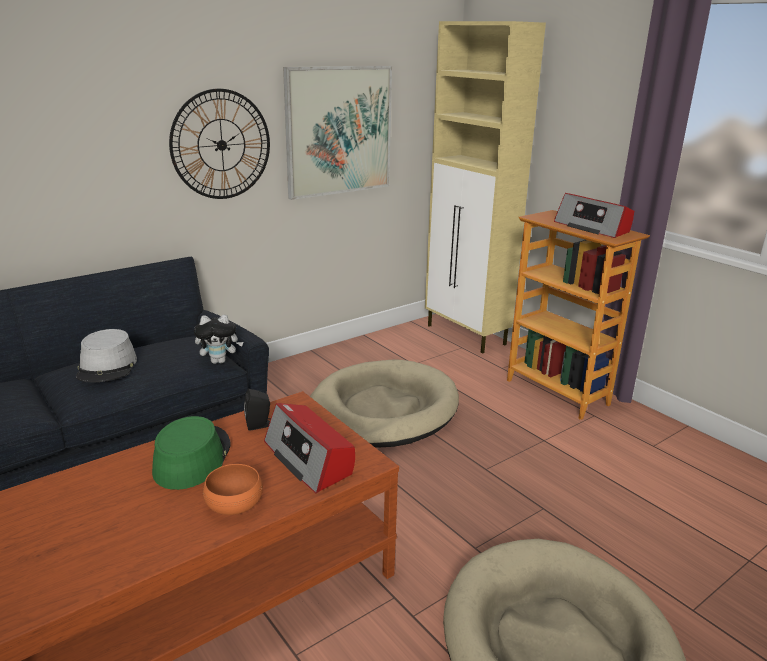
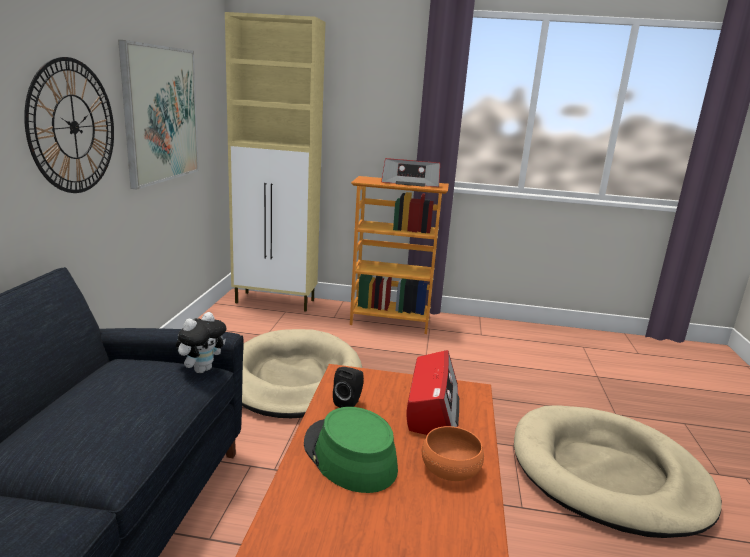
camera: 45 degrees left, 5 degrees down
(107, 367) = (88, 420): grey hat -> none
(309, 458) = (433, 408): radio -> radio turned 90 degrees counterclockwise

